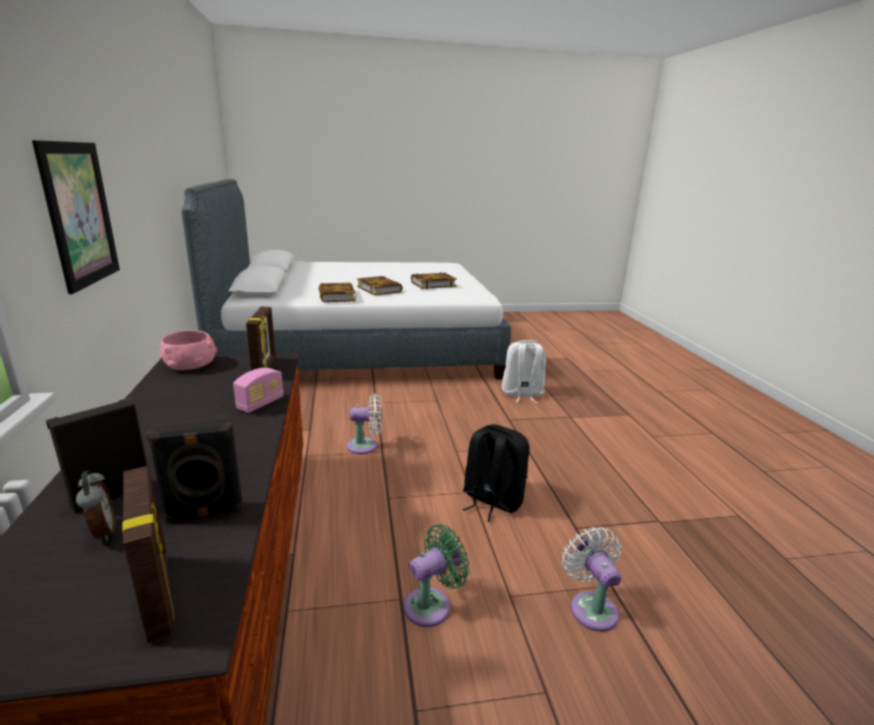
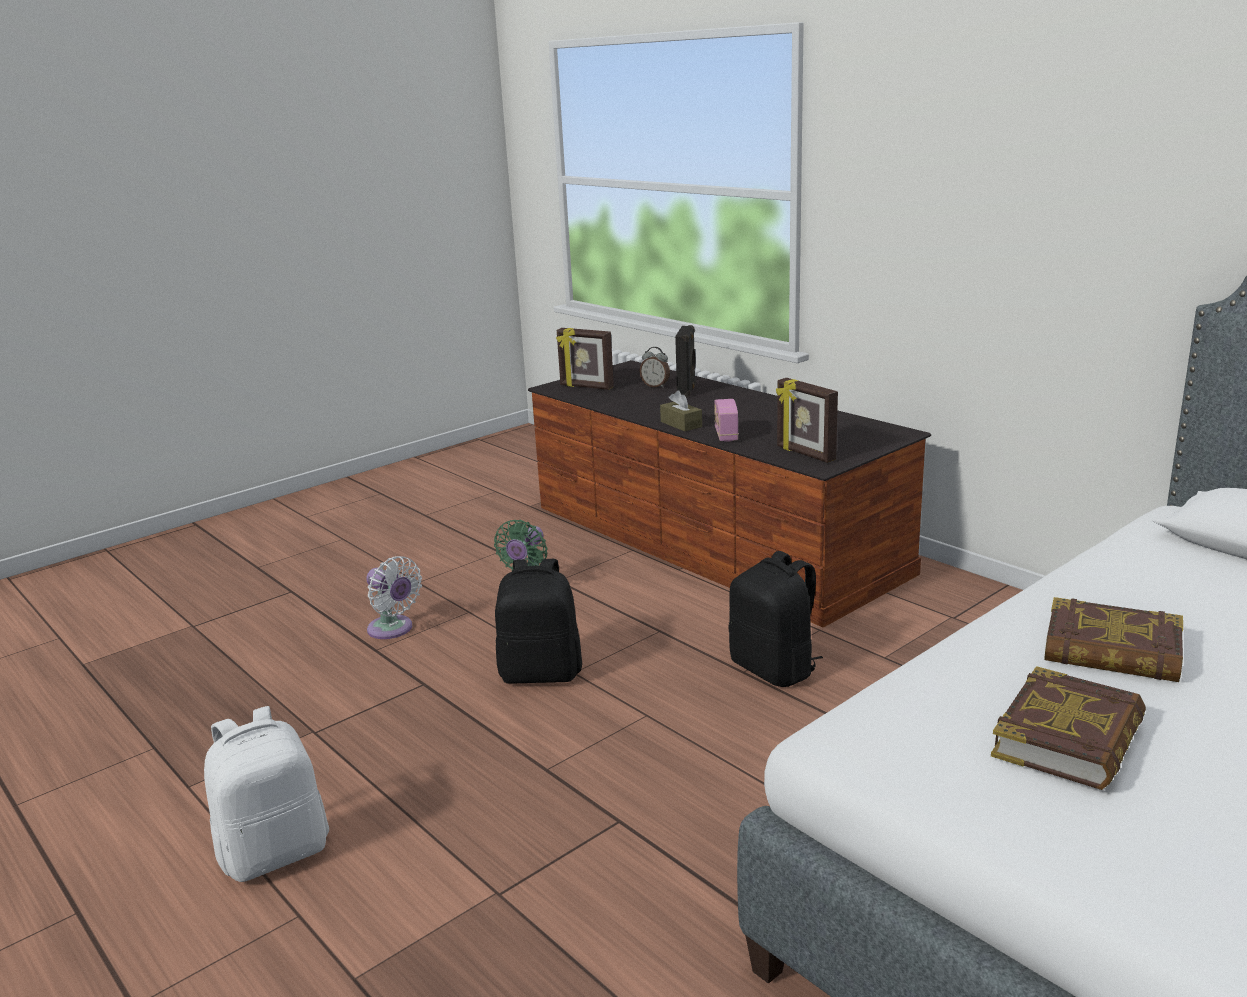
camera: 150 degrees right, 0 degrees up
(80, 214) = (921, 244): picture -> none
(191, 364) = (879, 435): pink bowl -> none
(204, 513) = (623, 400): black speaker -> none
(256, 432) = (681, 424): none -> brown tissue box
(336, 296) = (1099, 586): book -> none
(366, 446) = (775, 669): white fan -> black backpack
(522, 394) = (653, 927): white backpack -> white backpack (275, 852)

